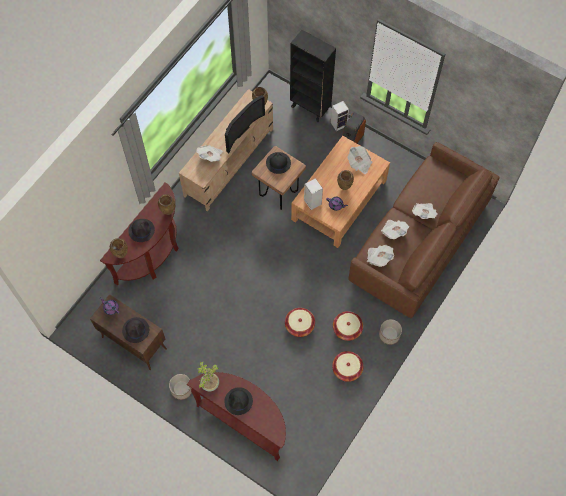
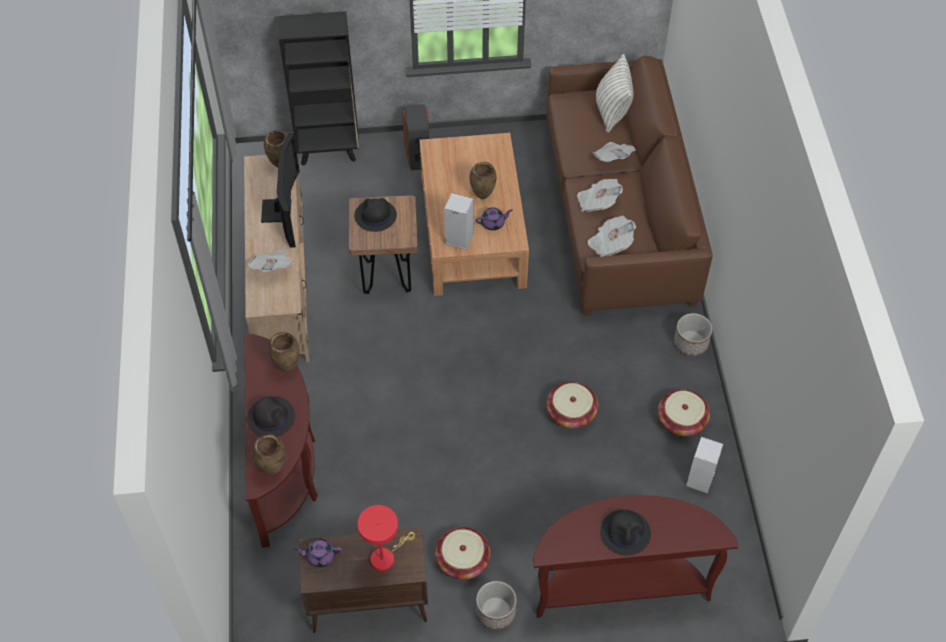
camera: 40 degrees left, 10 degrees down
(136, 330) = (385, 557): black hat -> red table lamp
(209, 384) = (564, 541): potted plant -> none
(339, 124) = (384, 146): speaker -> speaker (700, 478)
(347, 329) = (634, 373): basket -> basket (463, 560)
(359, 163) = (473, 157): newspaper -> none
(449, 187) = (612, 111): none -> pillow

